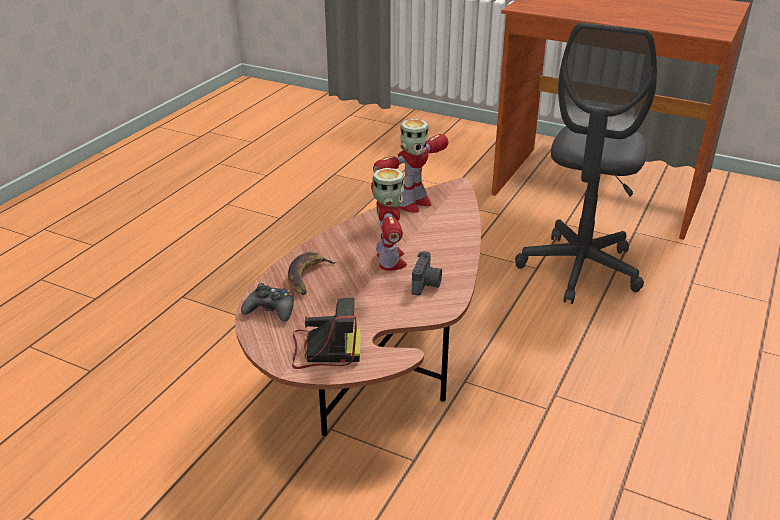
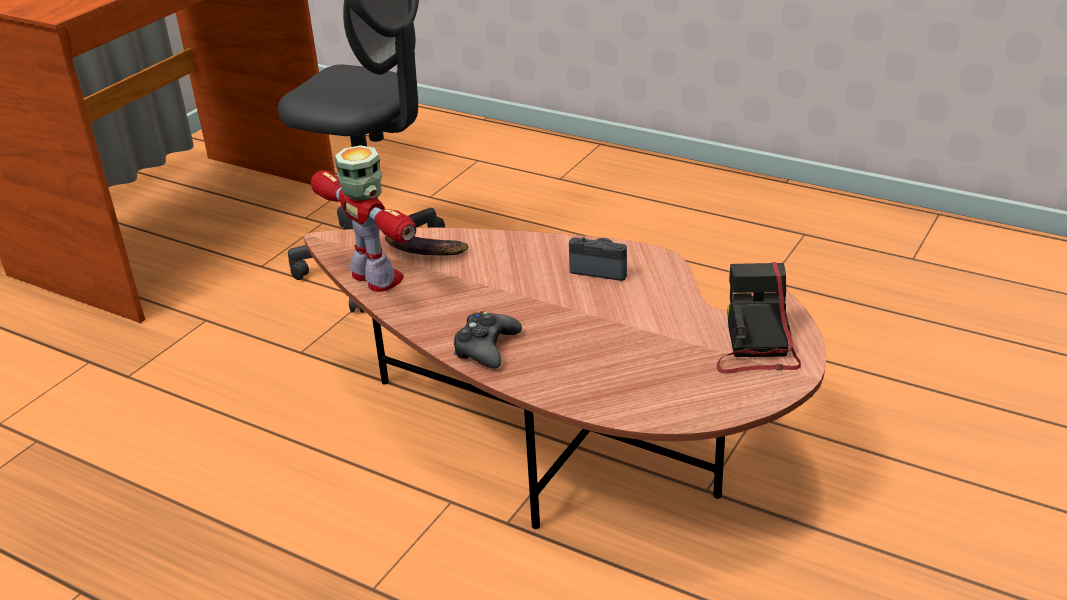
camera: 85 degrees left, 0 degrees up
(271, 310) = (667, 398): black game controller -> black game controller (486, 348)
(307, 276) = (577, 369): banana -> banana (422, 250)
(389, 260) = (538, 298): toy robot -> none

